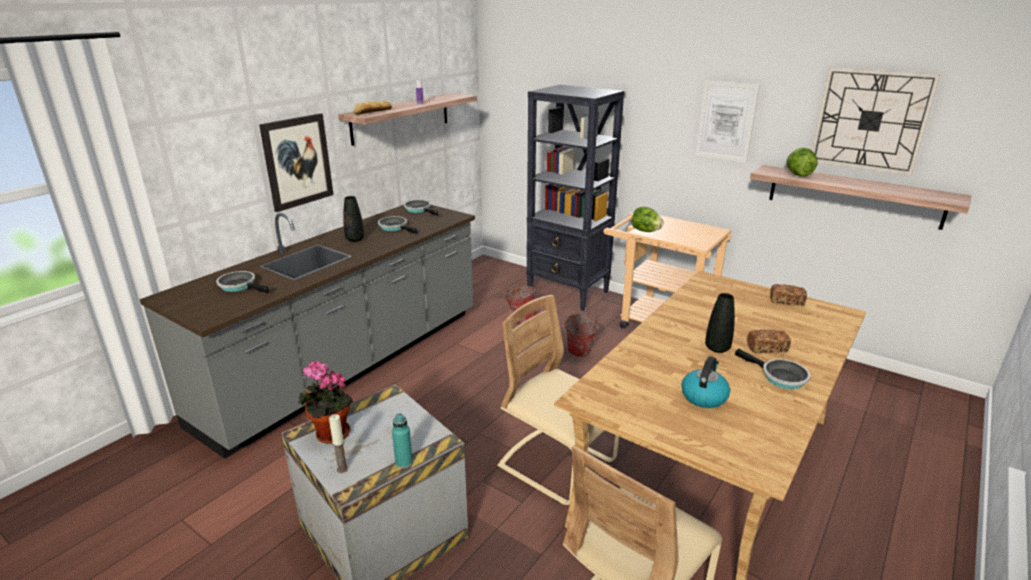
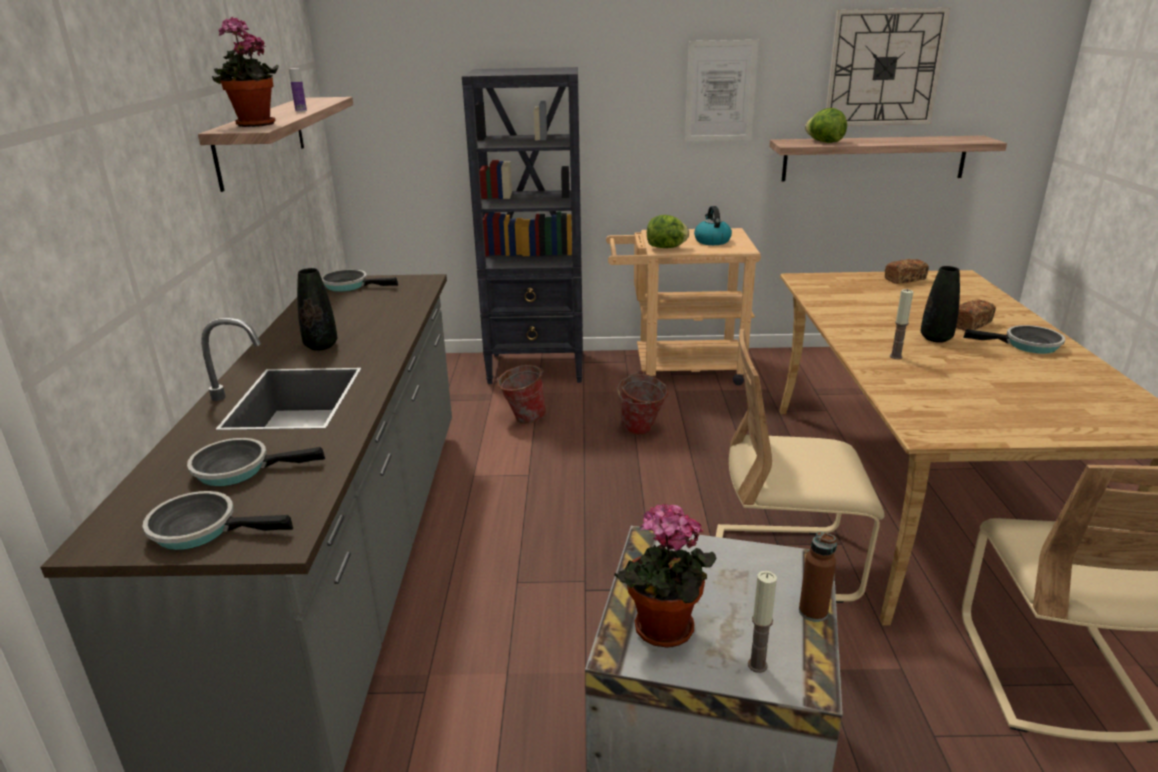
camera: 35 degrees left, 0 degrees up
(297, 161) = (166, 227): picture -> none
(372, 112) = (254, 125): bread -> potted plant
(395, 227) = (356, 315): frying pan -> frying pan (201, 529)
(404, 462) = (813, 612): turquoise bottle -> brown bottle
(661, 349) = (896, 356): none -> candle
(704, 396) = (1011, 385): kettle -> kettle (712, 241)

